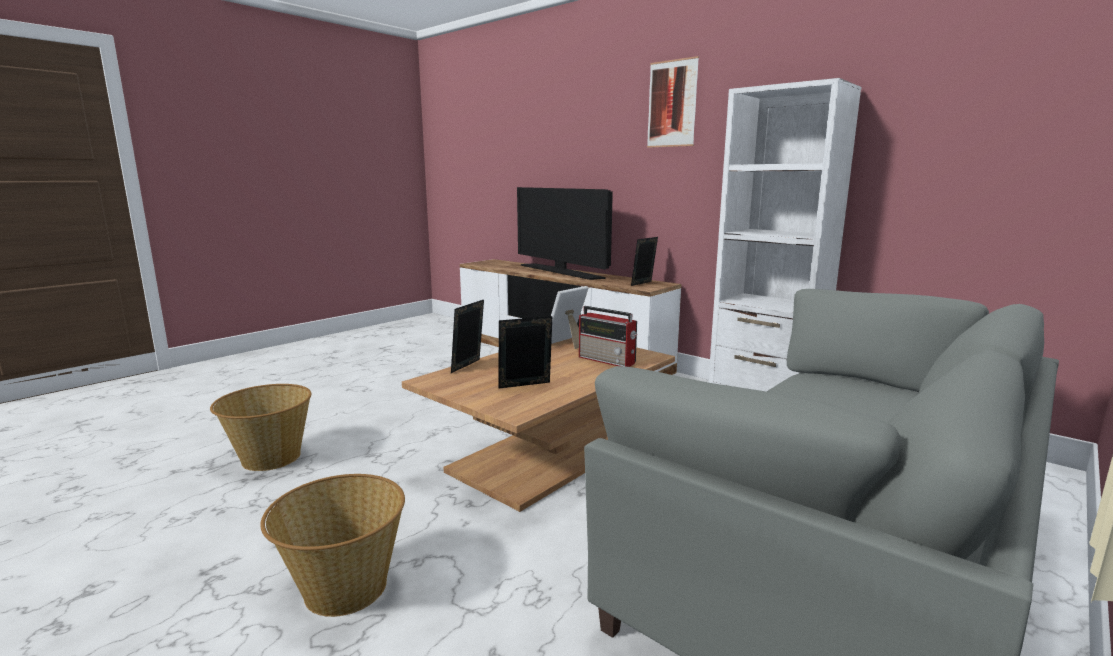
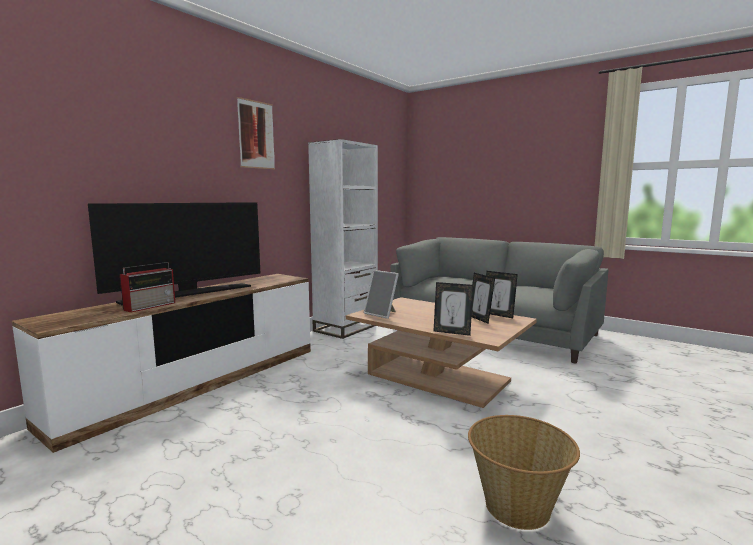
camera: 95 degrees left, 5 degrees down
(344, 588) = (622, 417): basket -> none
(608, 360) = (417, 306): radio -> radio (151, 306)
(643, 284) = (274, 278): picture frame -> picture frame (498, 315)

